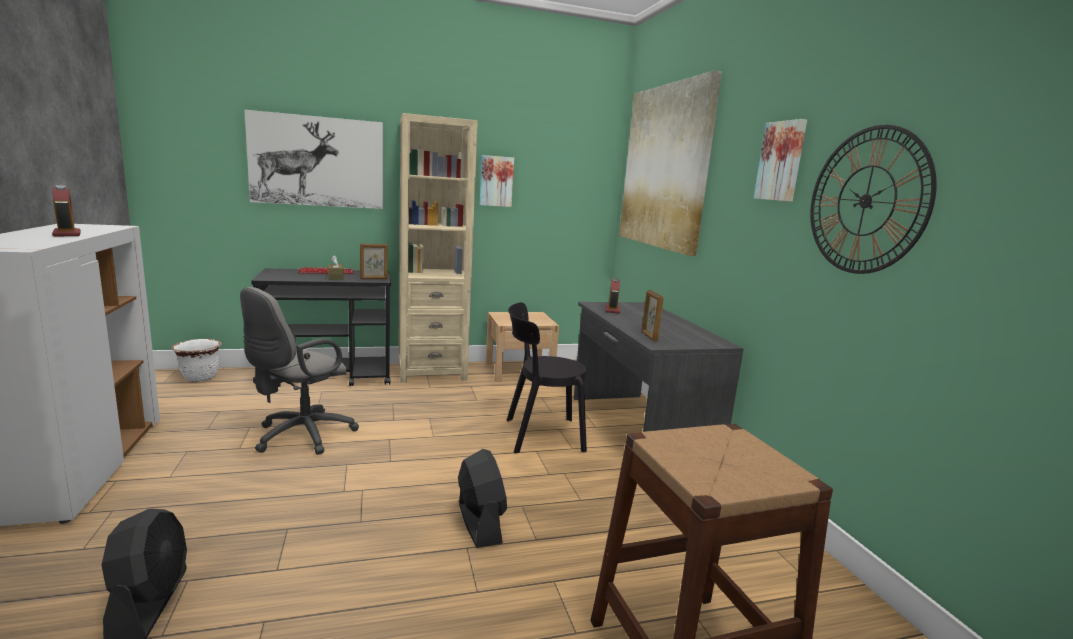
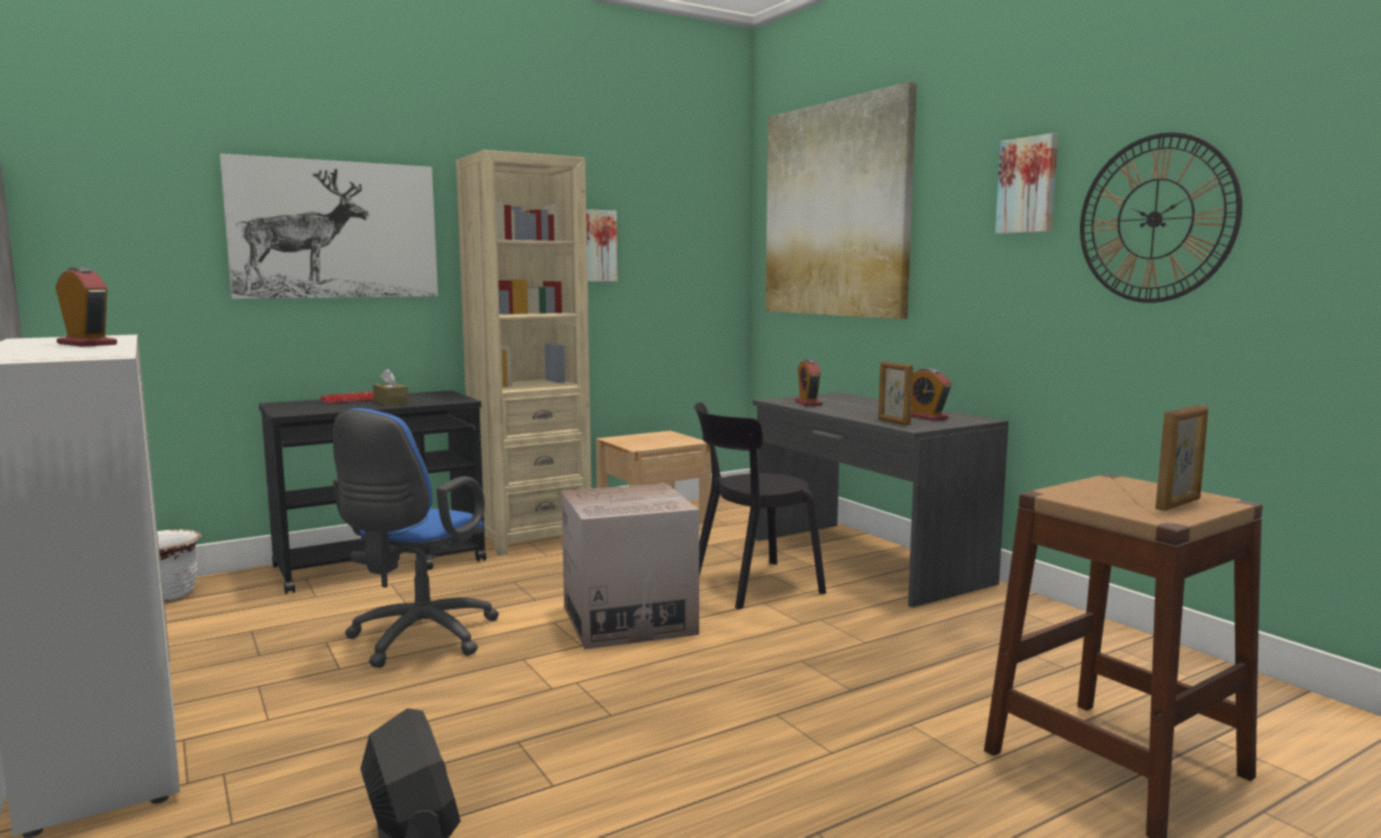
camera: 15 degrees left, 5 degrees down
(299, 436) = (417, 640): grey office chair -> blue office chair
(374, 279) = (450, 399): picture frame -> picture frame (1178, 504)
(436, 447) = (628, 620): none -> cardboard box
(479, 523) = (766, 687): black fan -> none
(681, 335) = (926, 417): none -> alarm clock

